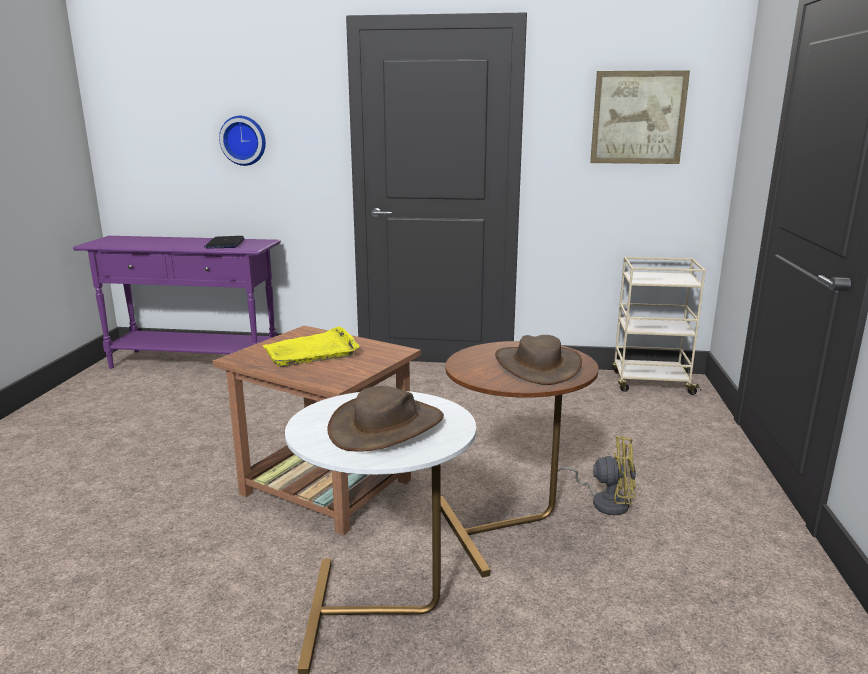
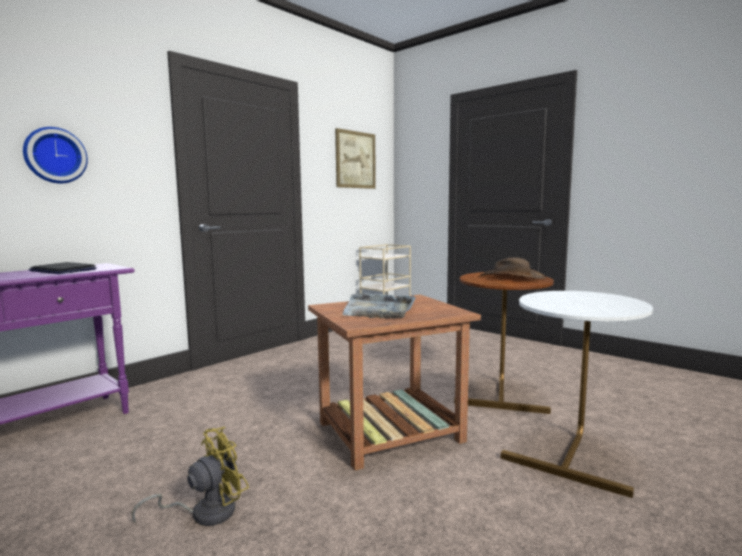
camera: 55 degrees left, 10 degrees down
(311, 351) = (379, 309): yellow tray -> grey tray
(387, 426) = (587, 301): brown hat -> none
(604, 502) = (497, 367): yellow fan -> yellow fan (205, 512)

